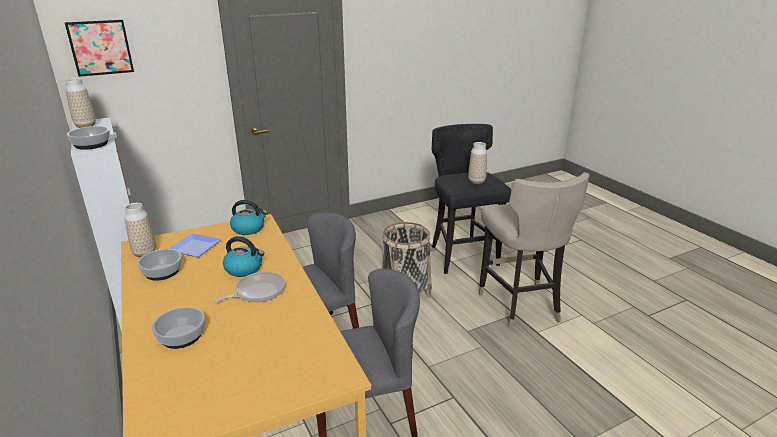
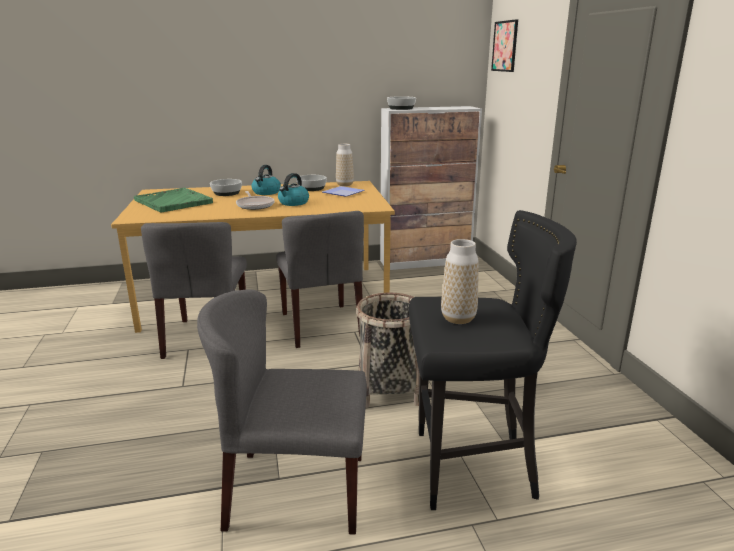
camera: 105 degrees right, 5 degrees down
(85, 126) = (454, 107): vase -> none
(239, 372) = (173, 202): none -> green tray
(249, 229) = (364, 204): kettle -> kettle (266, 192)
(519, 306) = (295, 491): beige stool -> grey chair

